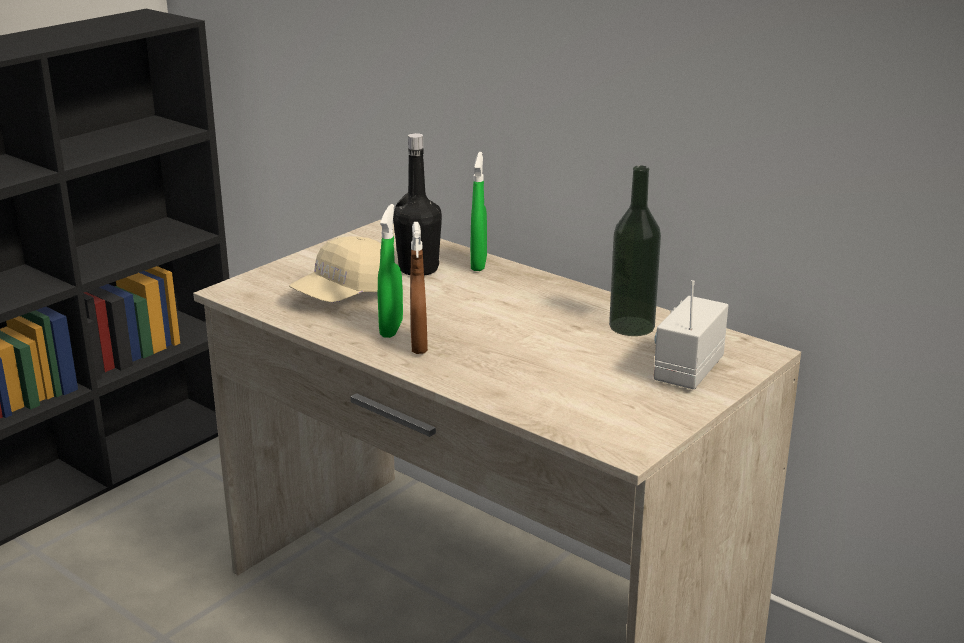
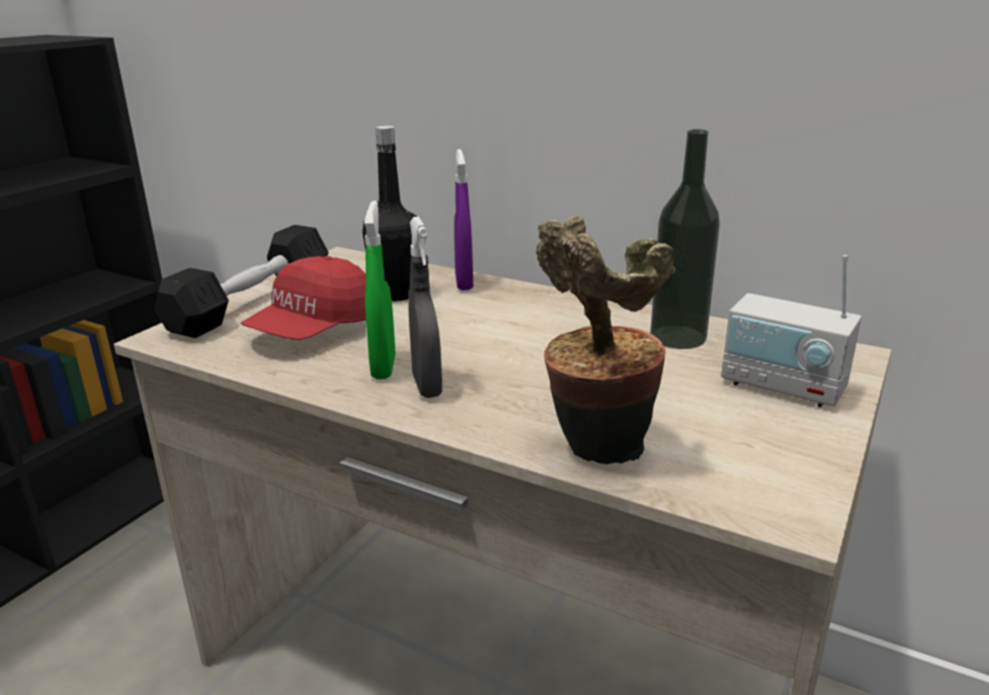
camera: 10 degrees left, 0 degrees up
(300, 266) = (252, 301): none -> black dumbbell
(344, 295) = (313, 330): beige cap -> red cap
(419, 345) = (427, 386): brown spray bottle -> grey spray bottle
(478, 264) = (464, 283): green spray bottle -> purple spray bottle
(520, 399) = (595, 450): none -> potted plant
(687, 371) = (782, 386): radio -> radio turned 75 degrees counterclockwise

